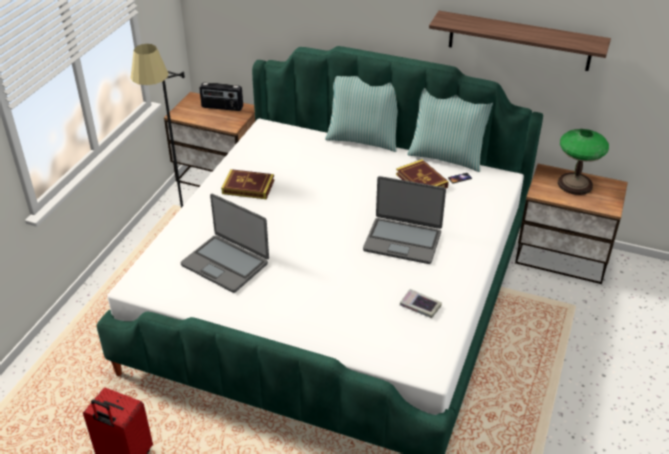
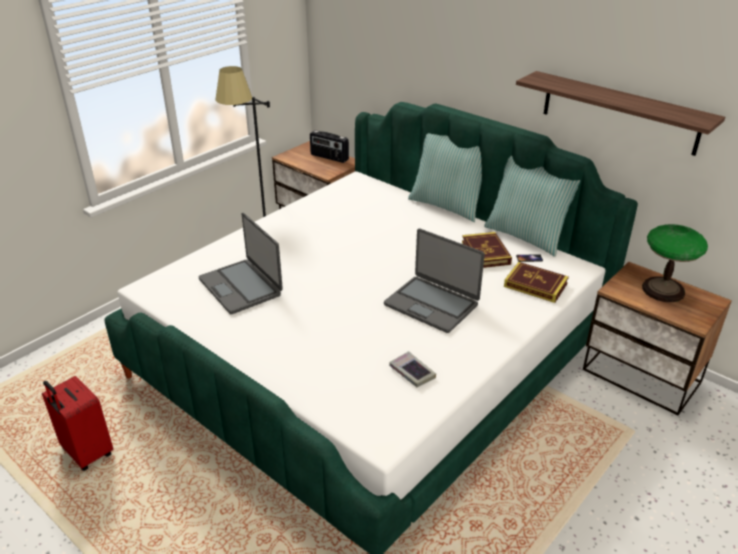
camera: 20 degrees right, 5 degrees down
(248, 187) = (307, 225): book -> book (535, 285)

